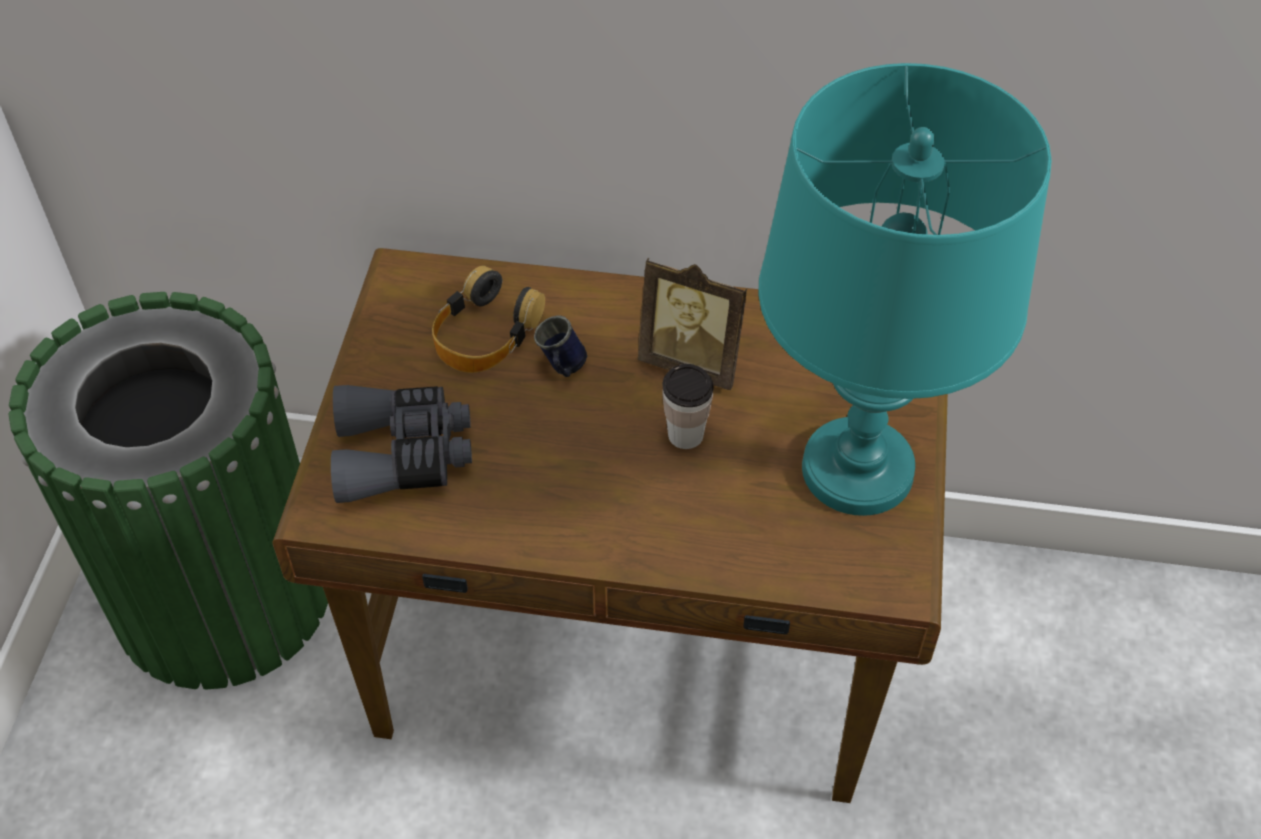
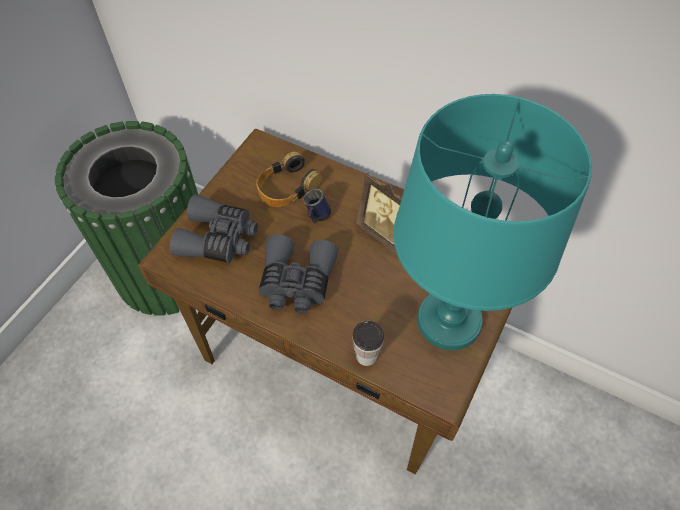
camera: 20 degrees right, 5 degrees up
(576, 484) = (296, 282): none -> grey binoculars
(685, 434) = (364, 272): cup -> cup (366, 355)

